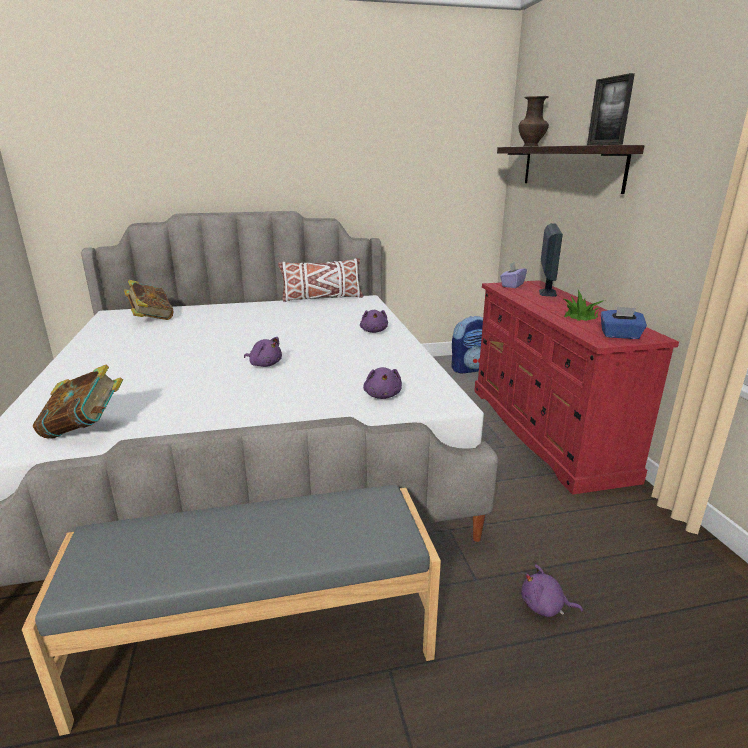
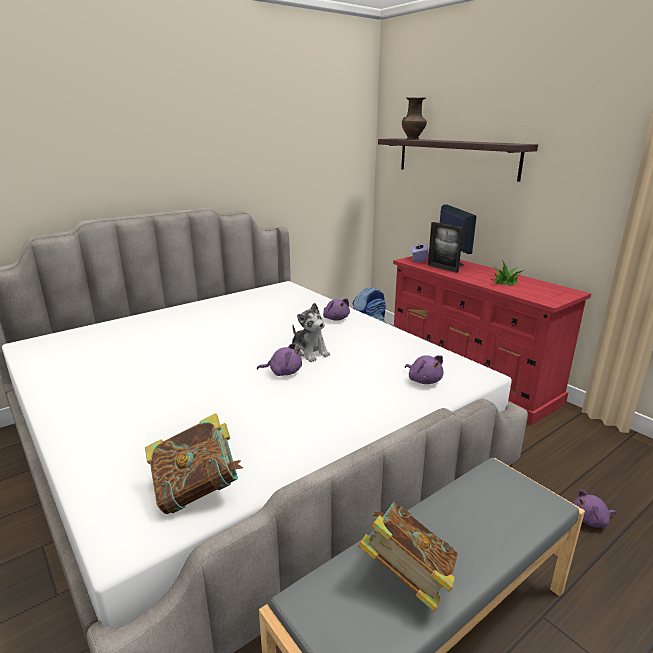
camera: 25 degrees left, 0 degrees up
(151, 318) = (87, 343): book -> book (407, 577)
(309, 353) = (309, 352): none -> plush toy
(322, 298) = (243, 291): white pillow -> none
(604, 145) = (502, 143): picture frame -> picture frame (442, 268)
(620, 335) = (552, 295): blue tissue box -> none

